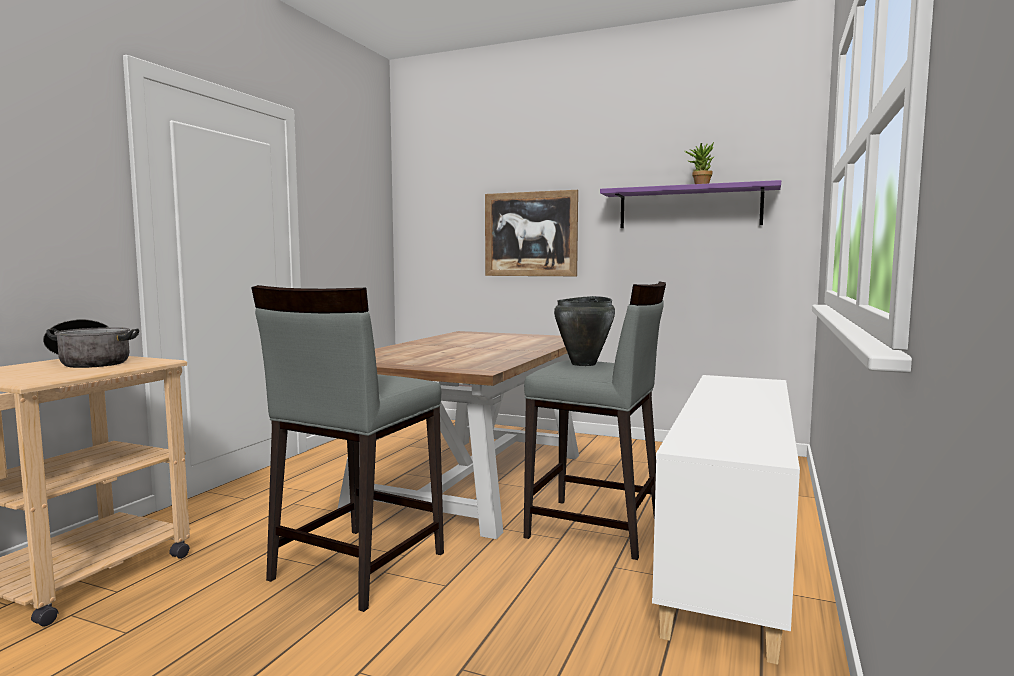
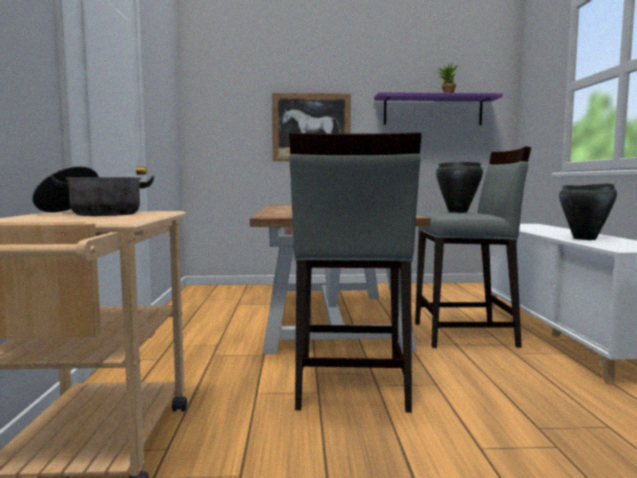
camera: 25 degrees left, 0 degrees up
(720, 420) = (585, 239): none -> black cooking pot

